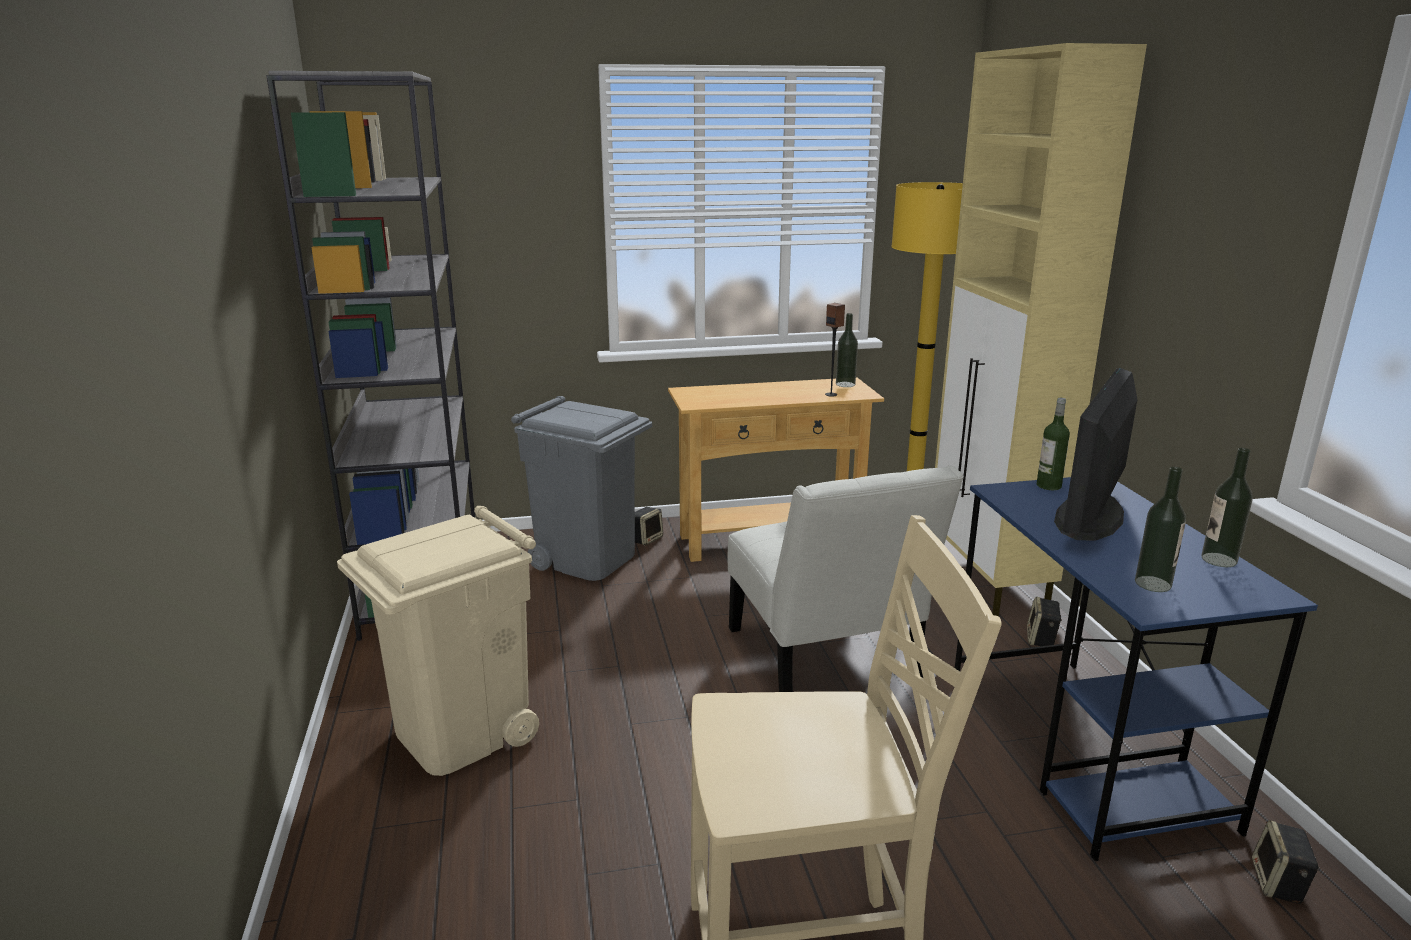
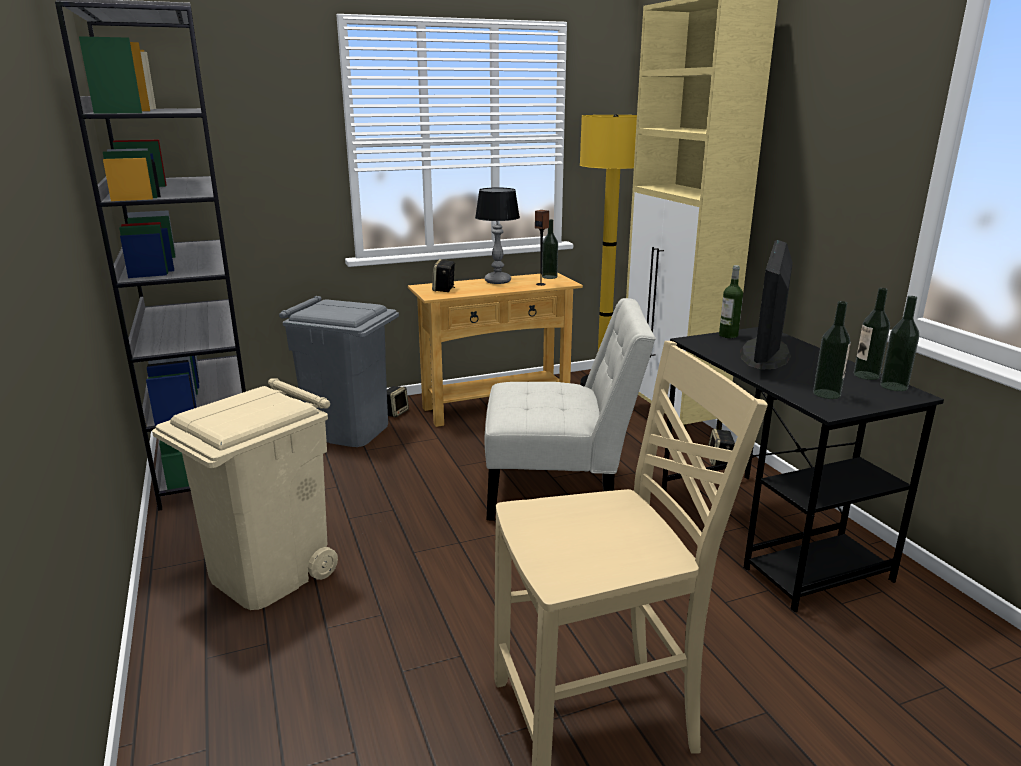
camera: 10 degrees left, 0 degrees up
(778, 387) = (497, 281): none -> table lamp
(825, 662) = (560, 491): white chair -> white chair turned 60 degrees counterclockwise
(1083, 750) = (768, 535): blue desk -> black desk
(1252, 580) = (893, 386): none -> bottle
(1279, 884) = (925, 612): speaker -> speaker (444, 289)

